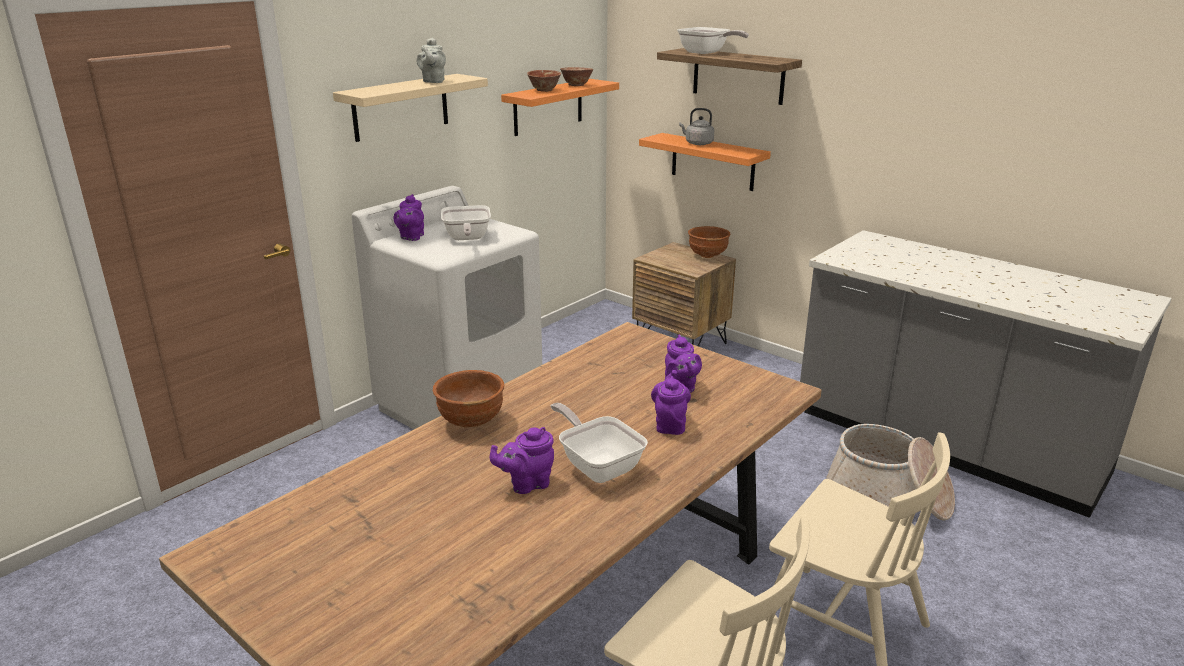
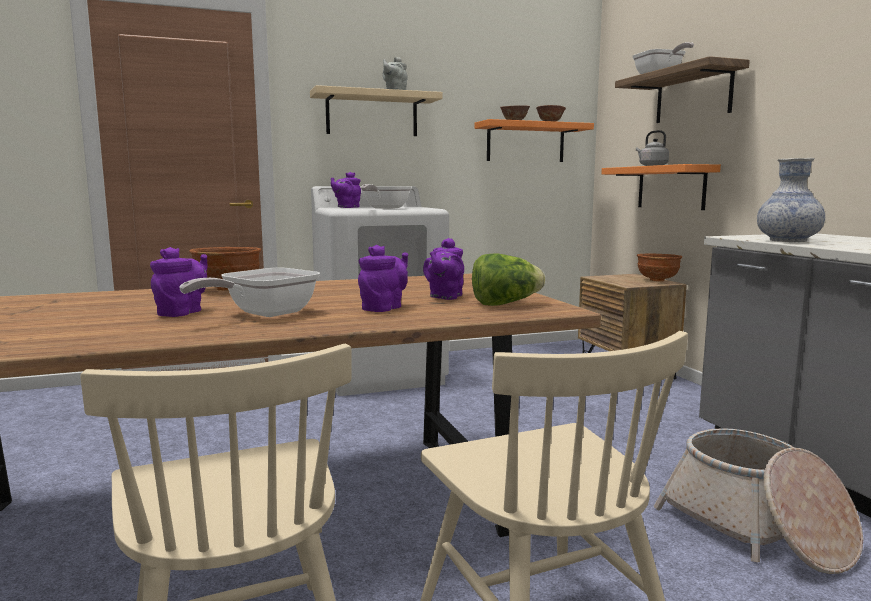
camera: 30 degrees right, 15 degrees down
(526, 484) = (182, 313): purple teapot -> purple teapot turned 105 degrees clockwise
(597, 465) = (263, 314): frying pan -> frying pan turned 135 degrees counterclockwise
(741, 389) = (505, 304): none -> lettuce
(881, 268) = (787, 241): none -> vase

